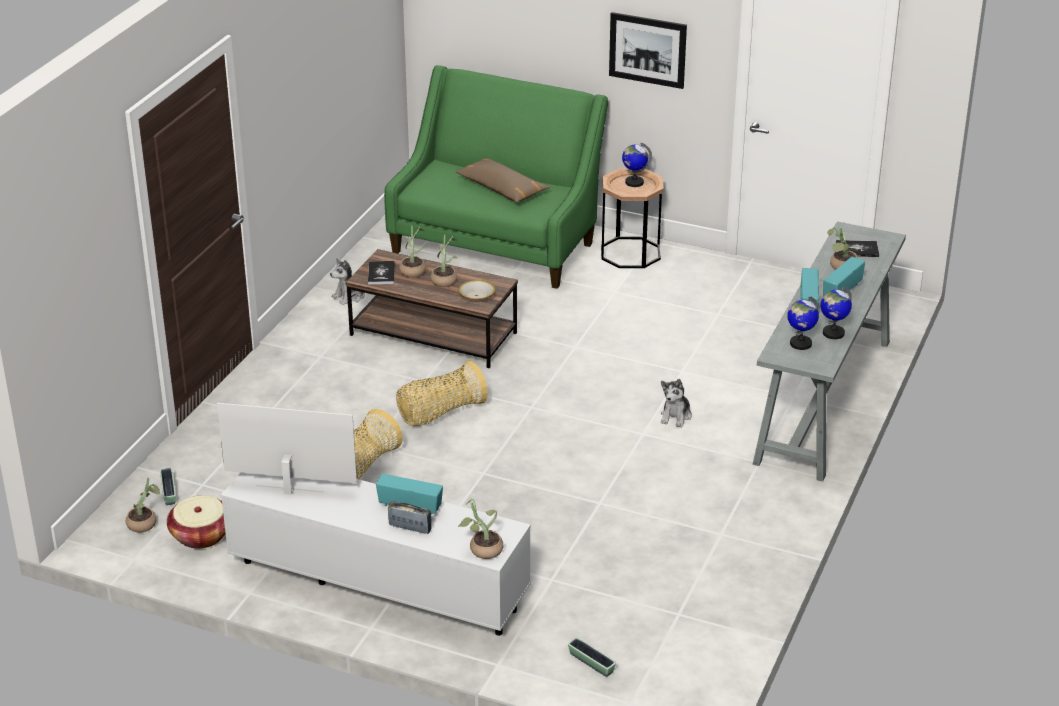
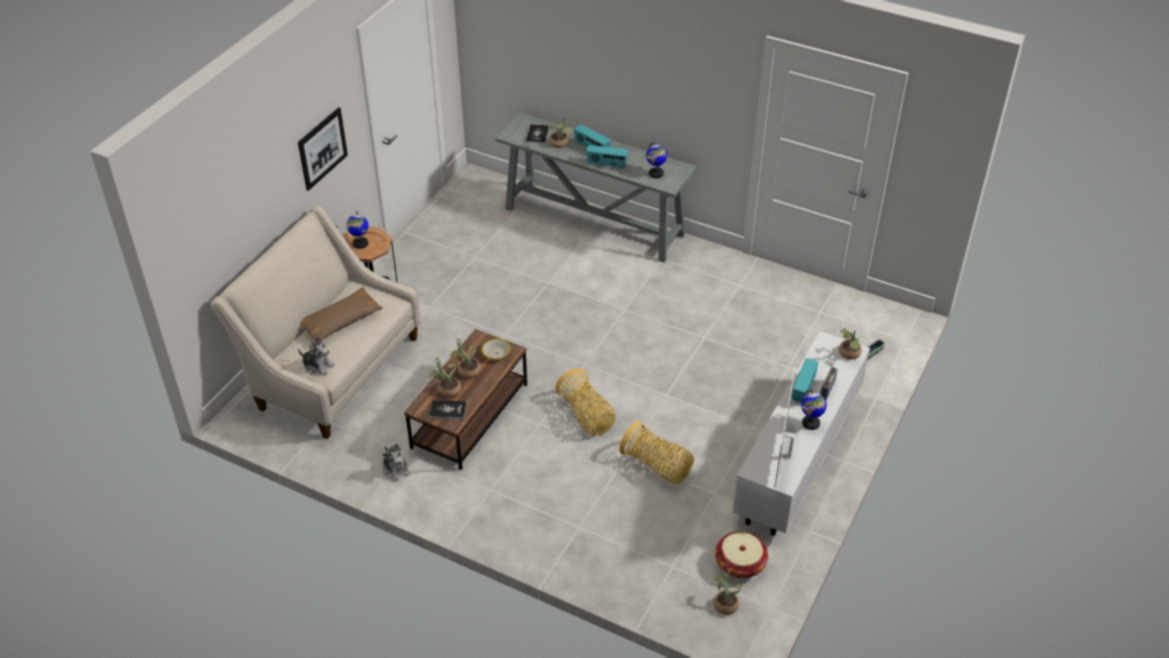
camera: 85 degrees left, 10 degrees up
(169, 491) = (681, 589): planter -> none
(497, 243) = (332, 370): green sofa -> beige sofa
(676, 416) = (604, 291): plush toy -> plush toy (318, 366)
(833, 333) = (644, 159): globe -> globe (810, 423)

